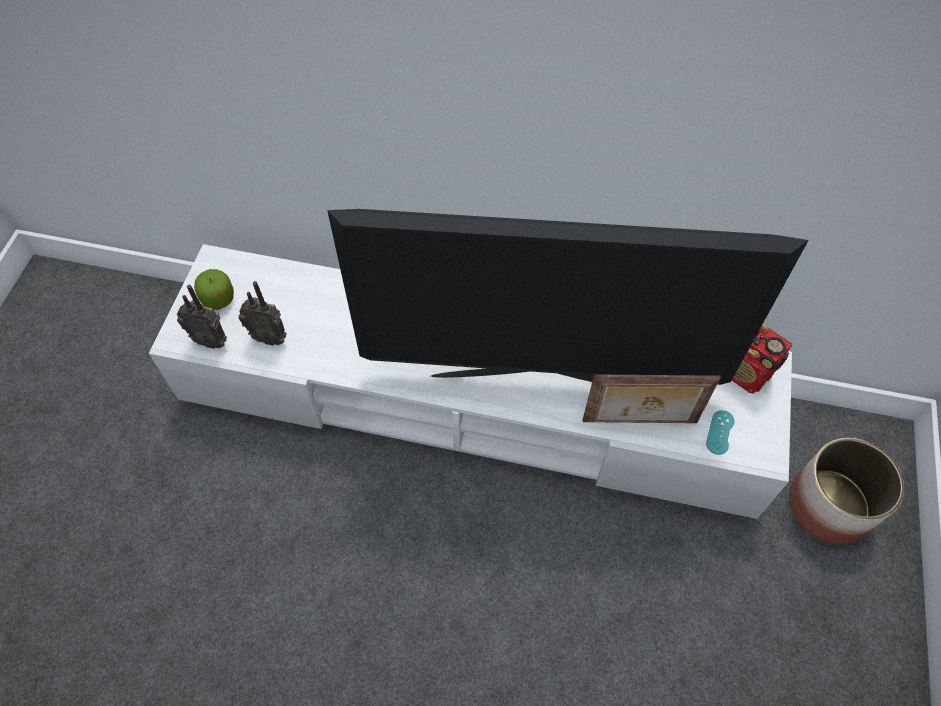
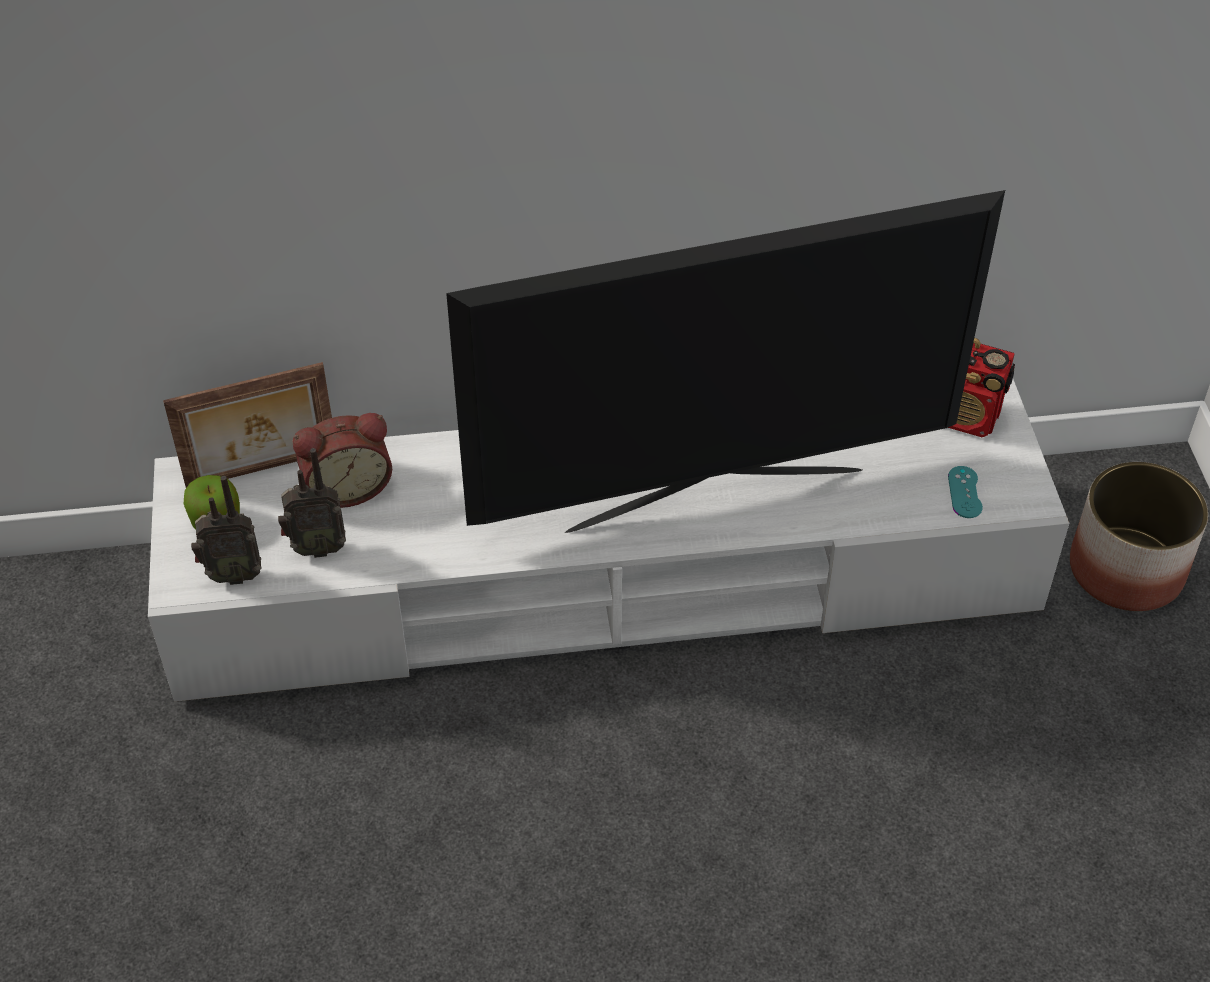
camera: 20 degrees left, 10 degrees down
(308, 299) = (347, 487): none -> alarm clock
(639, 423) = (862, 510): picture frame -> picture frame (262, 471)

